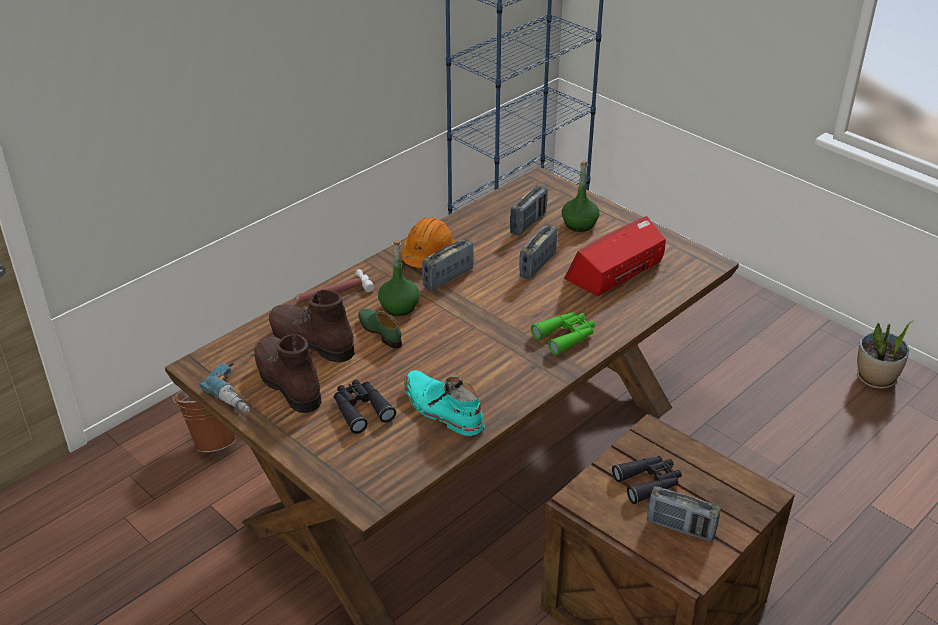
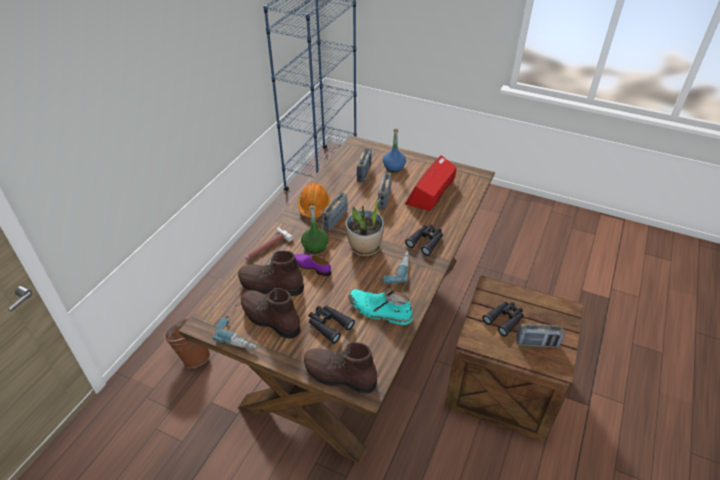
camera: 20 degrees left, 5 degrees up
(340, 474) = (339, 376): none -> brown boot
(380, 331) = (312, 267): green shoe -> purple shoe
(496, 364) = (395, 270): none -> power drill
(565, 336) = (426, 241): green binoculars -> black binoculars
(579, 224) = (394, 167): green bottle -> blue bottle
(875, 378) = (549, 217): potted plant -> potted plant (365, 247)

